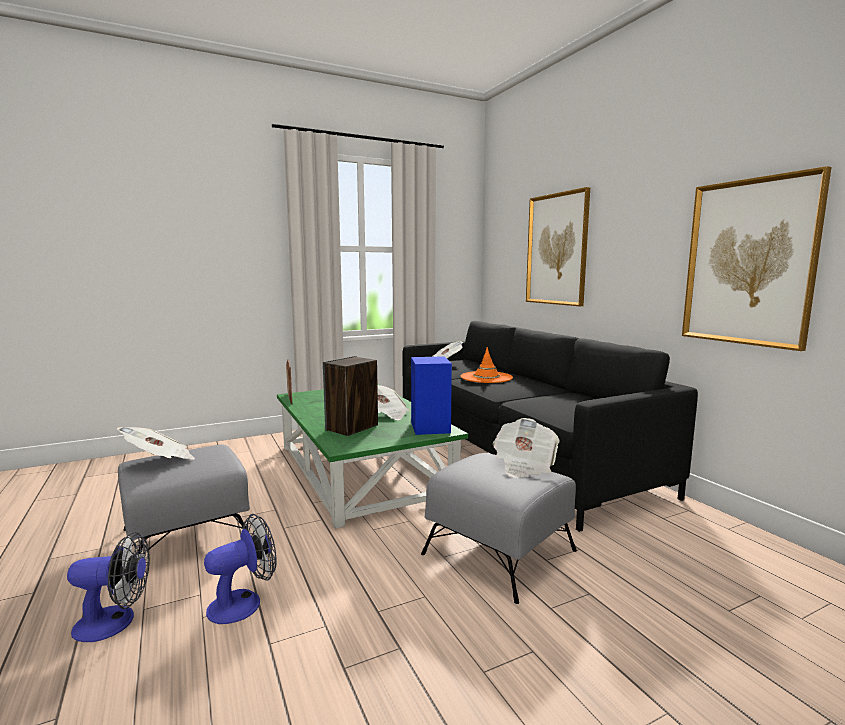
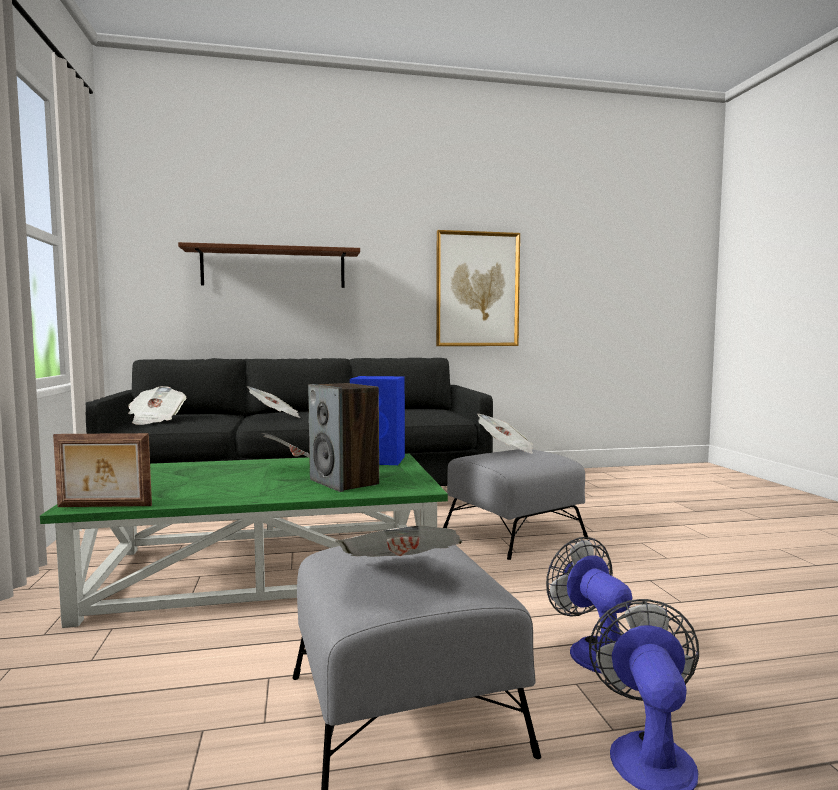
camera: 75 degrees left, 5 degrees down
(486, 377) = (275, 417): orange hat -> newspaper
(557, 249) = (274, 268): picture -> brown shelf

